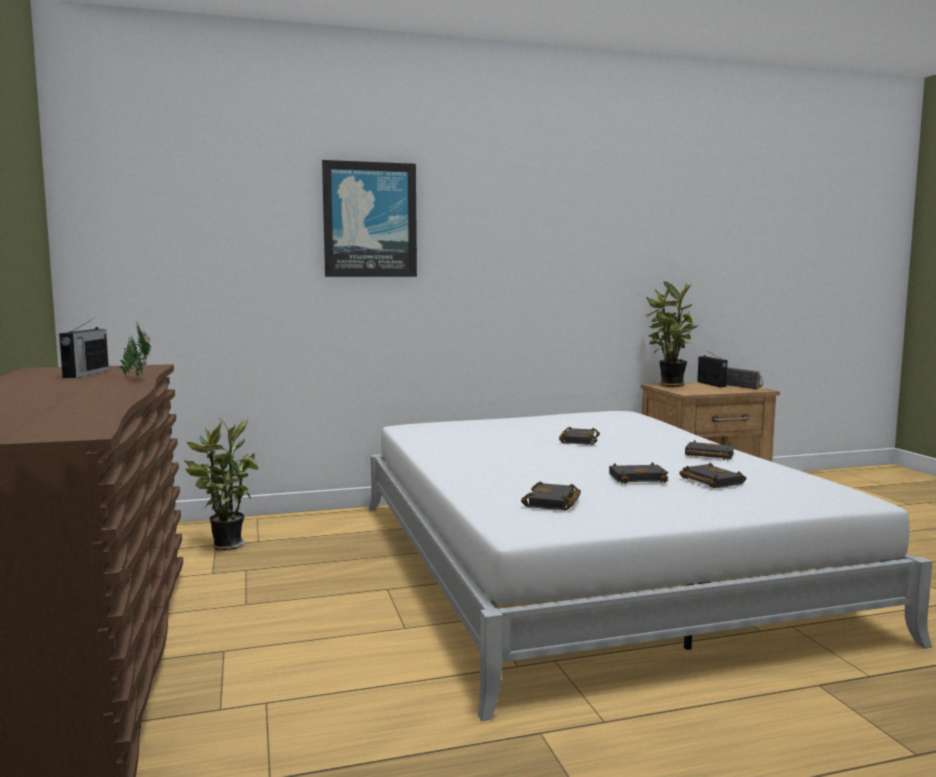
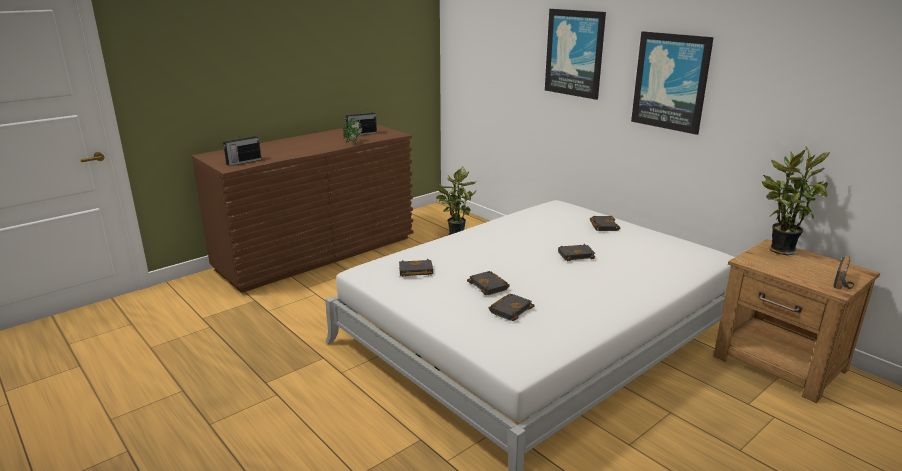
camera: 65 degrees right, 15 degrees up
(511, 242) = (671, 82): none -> picture
(708, 455) = (595, 303): black book -> black book (602, 226)
(711, 384) = (826, 266): radio -> radio (243, 162)

